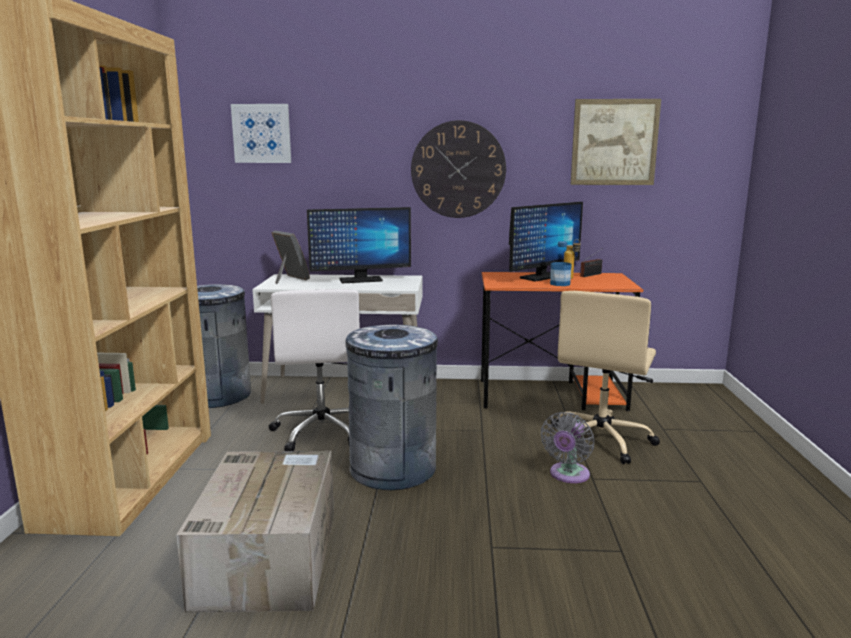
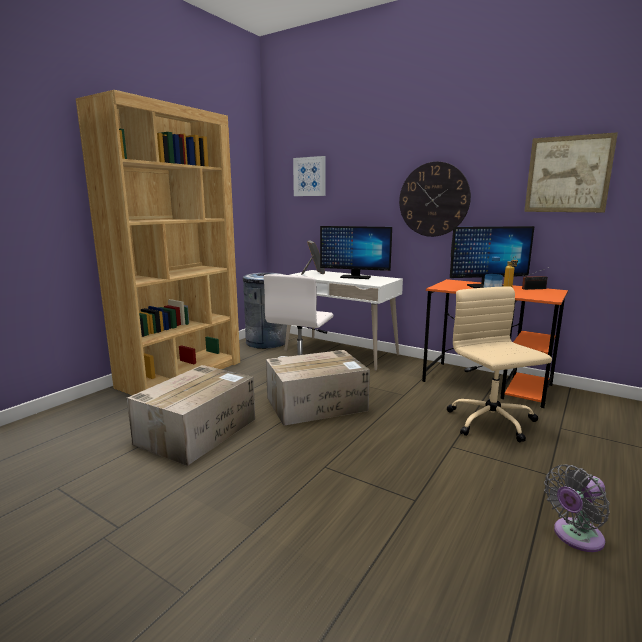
camera: 30 degrees right, 0 degrees up
(393, 469) = (317, 404): grey trash can -> cardboard box
(568, 475) = (434, 439): grey fan -> grey fan (575, 537)
(601, 440) = (492, 422): beige office chair -> beige office chair turned 105 degrees clockwise

